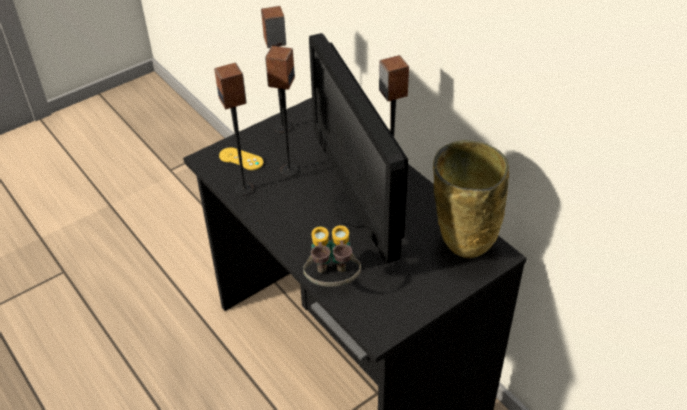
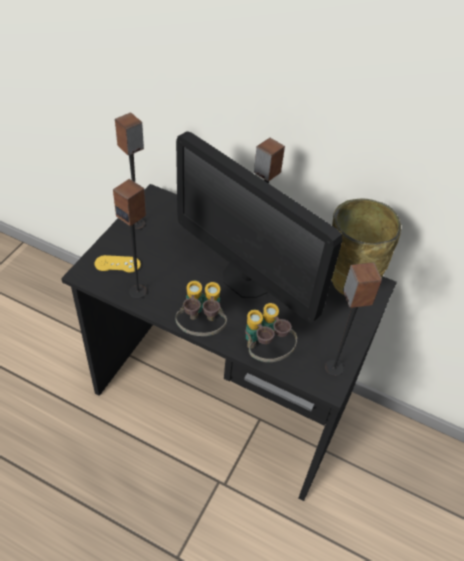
camera: 30 degrees left, 5 degrees up
(283, 239) = (201, 328): none -> binoculars
(288, 170) = (166, 262): speaker -> speaker (333, 368)

